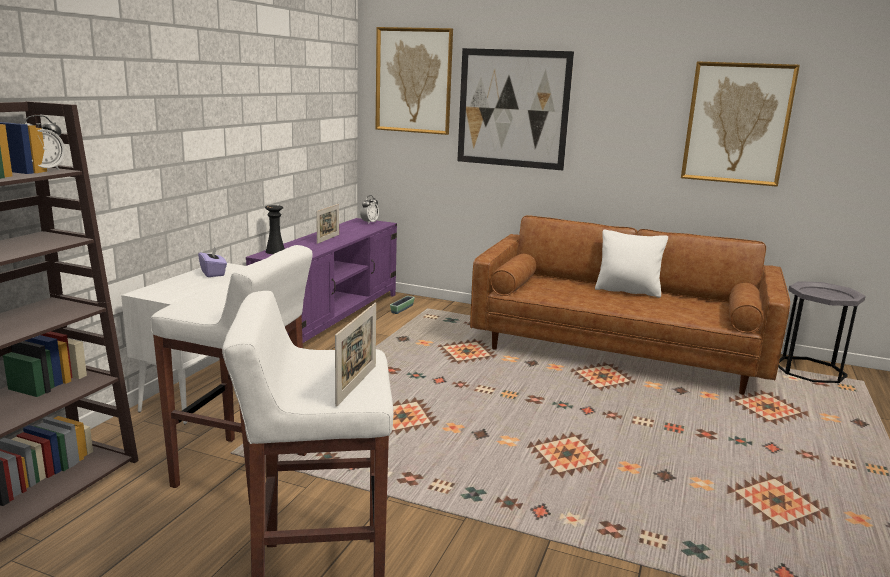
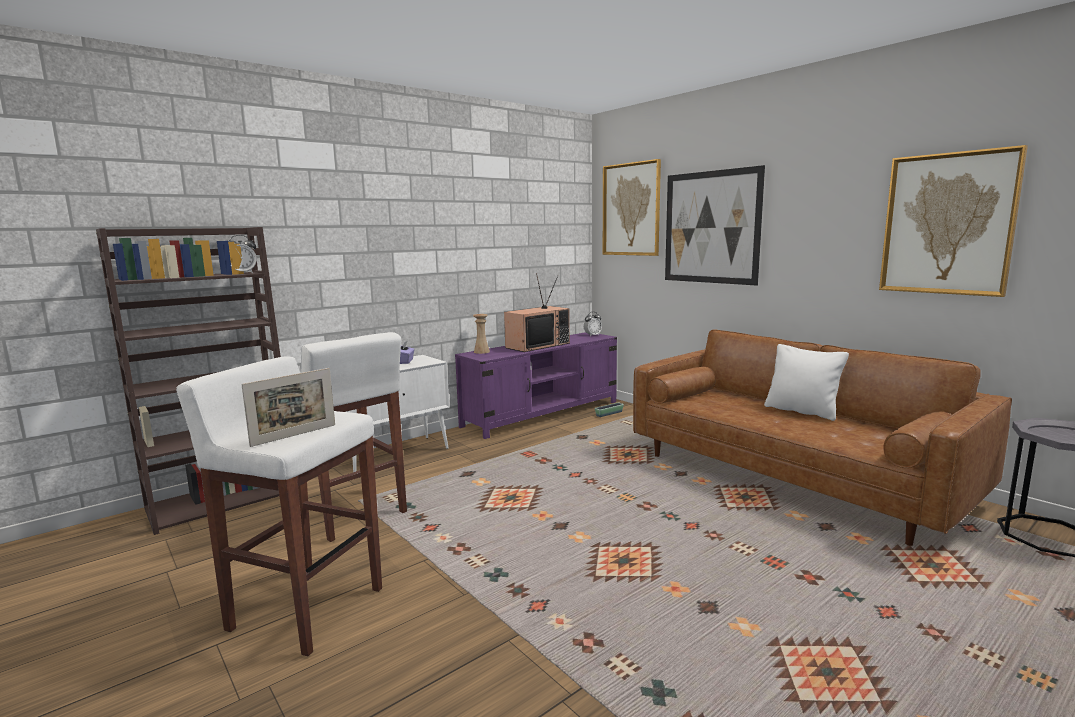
camera: 30 degrees right, 5 degrees down
(275, 251) = (481, 352): black vase -> beige vase
(328, 239) = (537, 345): picture frame -> television

